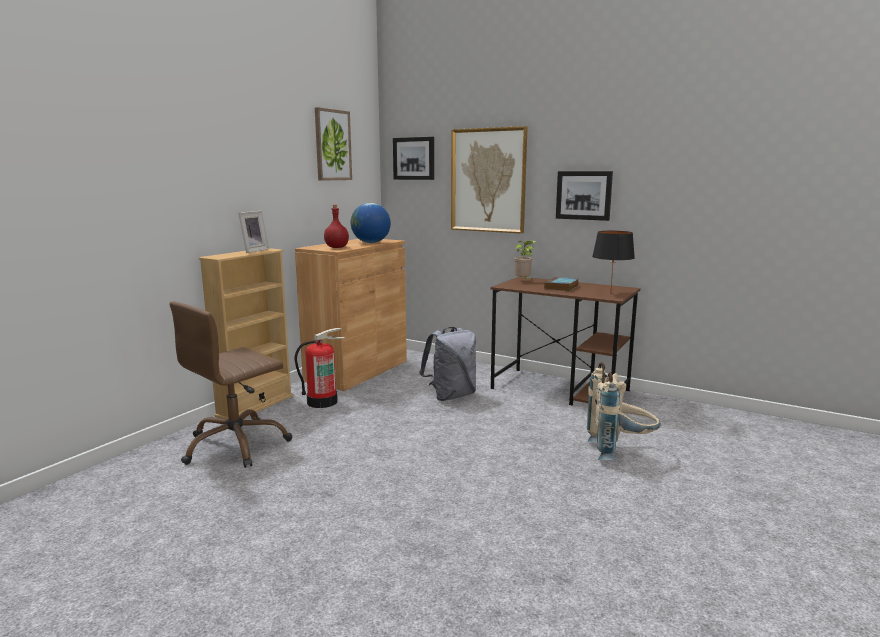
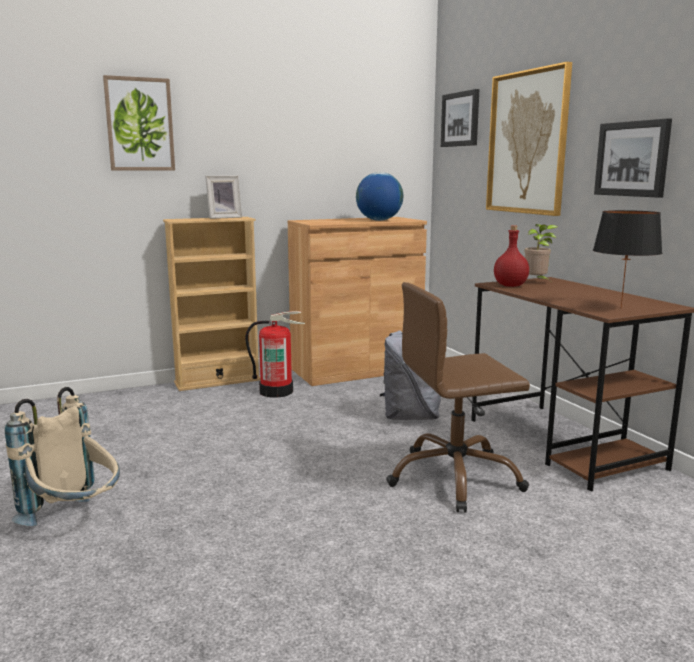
camera: 35 degrees right, 0 degrees up
(236, 445) = (150, 410): brown office chair -> brown office chair (455, 478)
(332, 145) = (354, 105): picture -> picture (139, 124)
(336, 247) = (325, 222): red bottle -> red bottle (510, 285)
(561, 287) = (568, 293): book -> none
(620, 451) = (521, 541): beige backpack -> beige backpack (76, 520)

